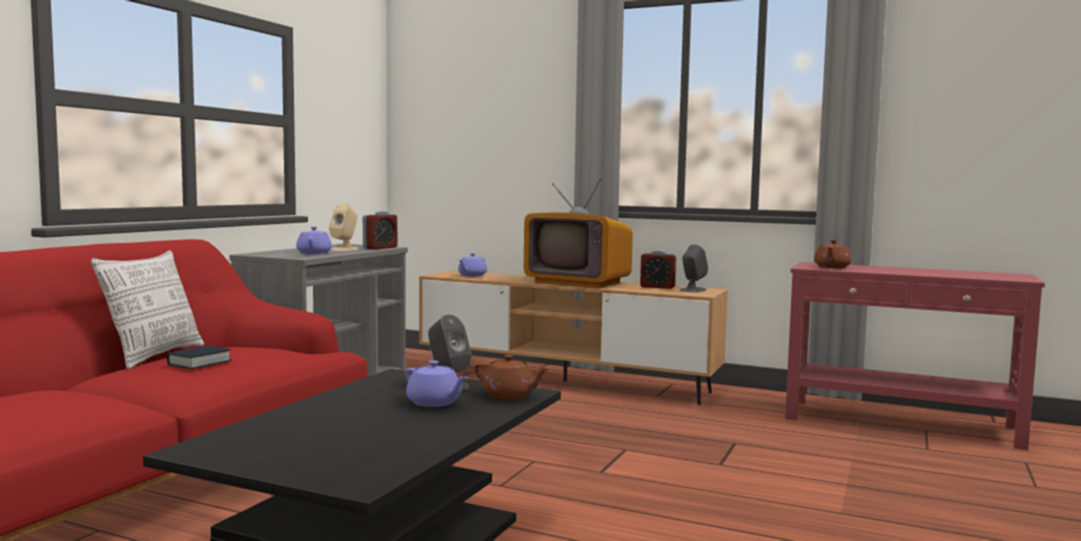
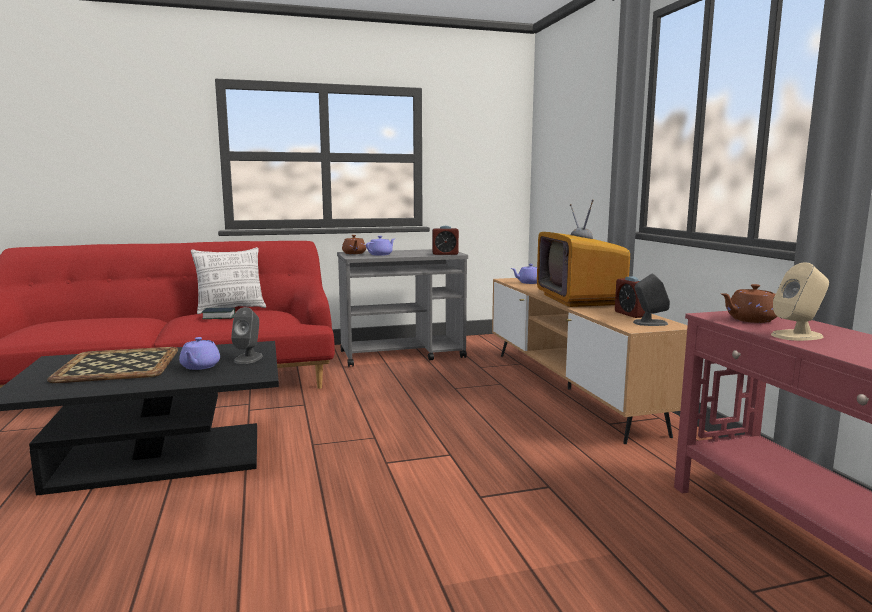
camera: 50 degrees right, 5 degrees up
(329, 428) = (117, 365): none -> tray
(344, 249) = (416, 253): beige speaker -> beige speaker (797, 336)
(509, 395) = (243, 374): brown teapot -> brown teapot (354, 253)

